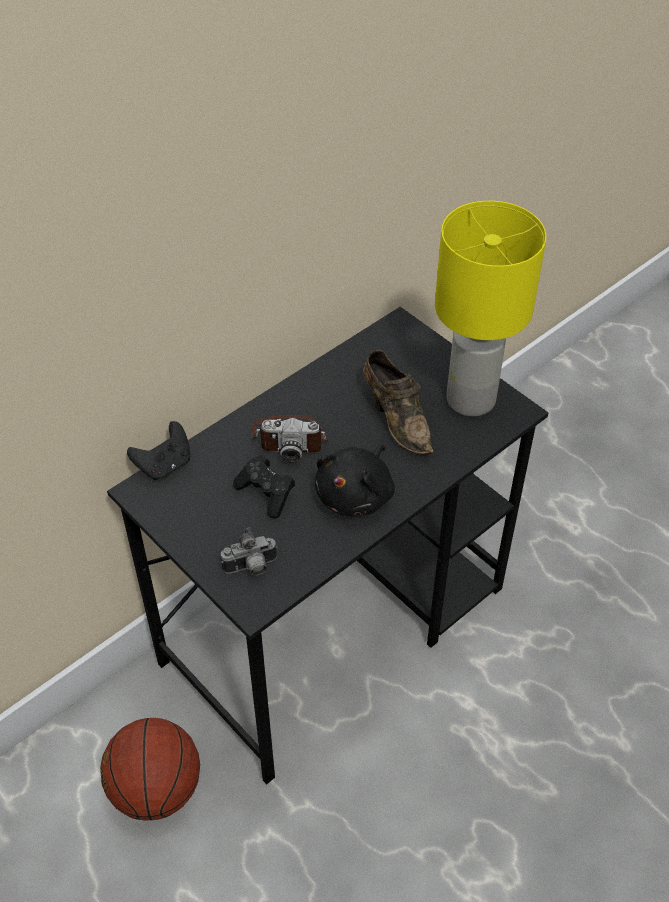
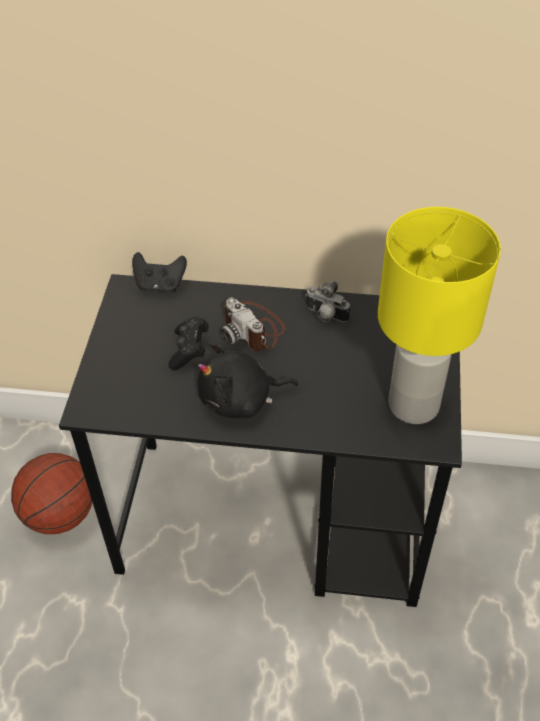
camera: 50 degrees right, 0 degrees up
(251, 568) = (116, 387): camera -> camera (325, 316)
(397, 419) = (340, 374): brown shoe -> none

